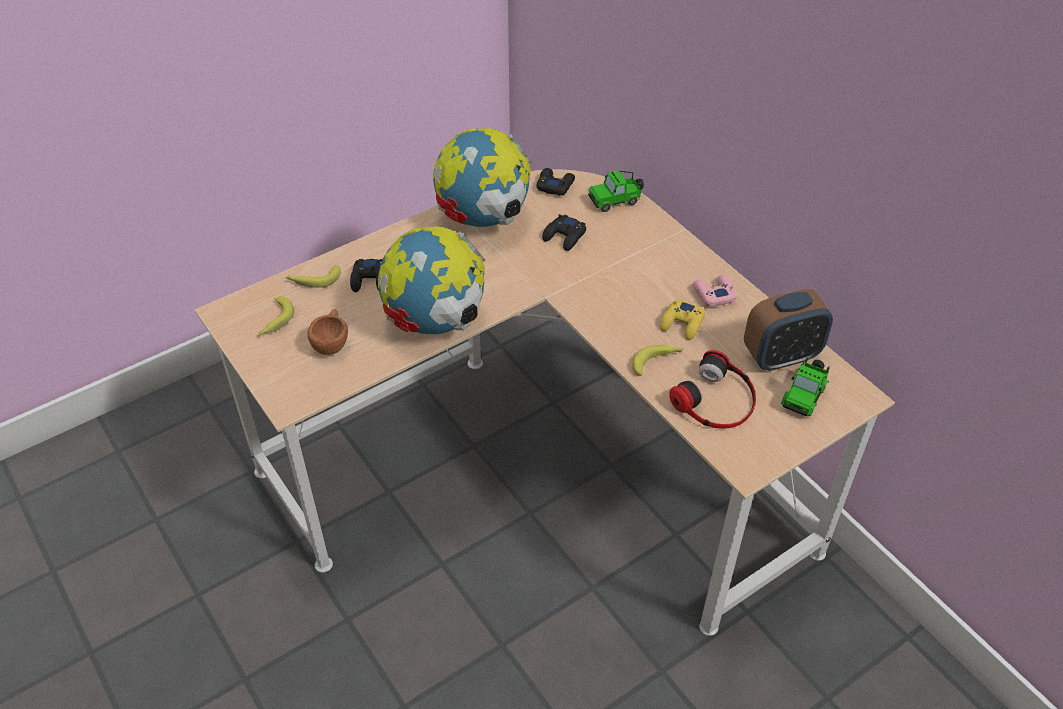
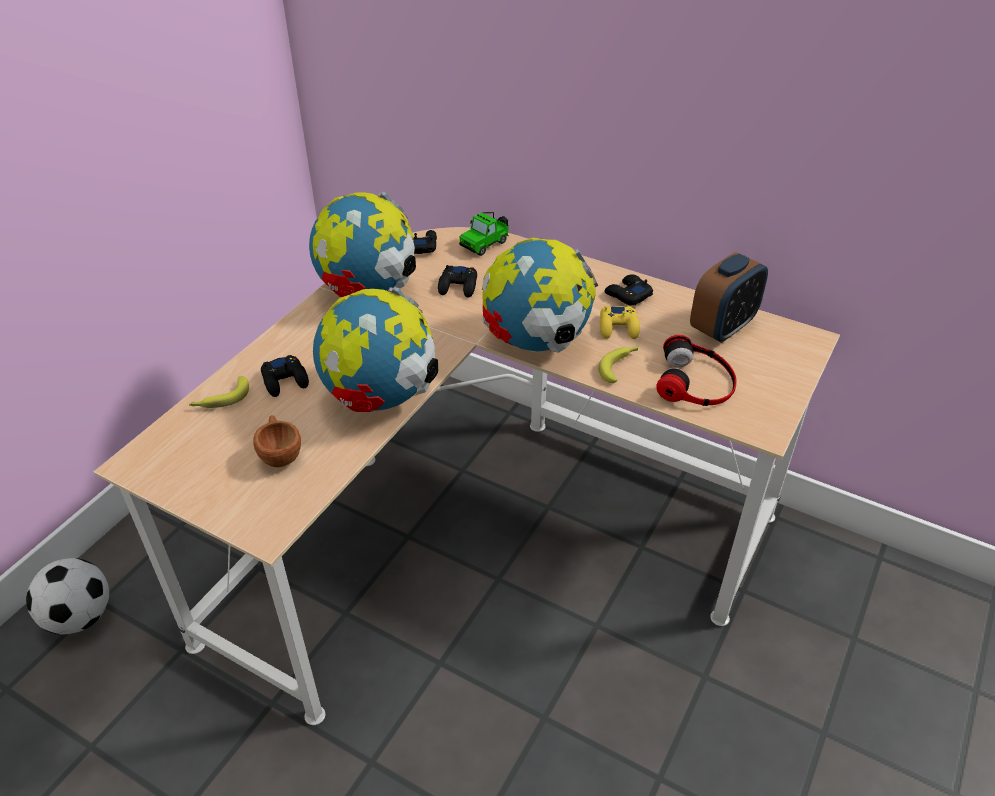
camera: 25 degrees left, 5 degrees down
(191, 415) = (80, 617): none -> football
(275, 321) = (200, 453): banana -> none
(598, 313) = (536, 342): none -> globe
(713, 294) = (627, 295): pink game controller -> black game controller
(804, 395) = (766, 353): toy car -> none

